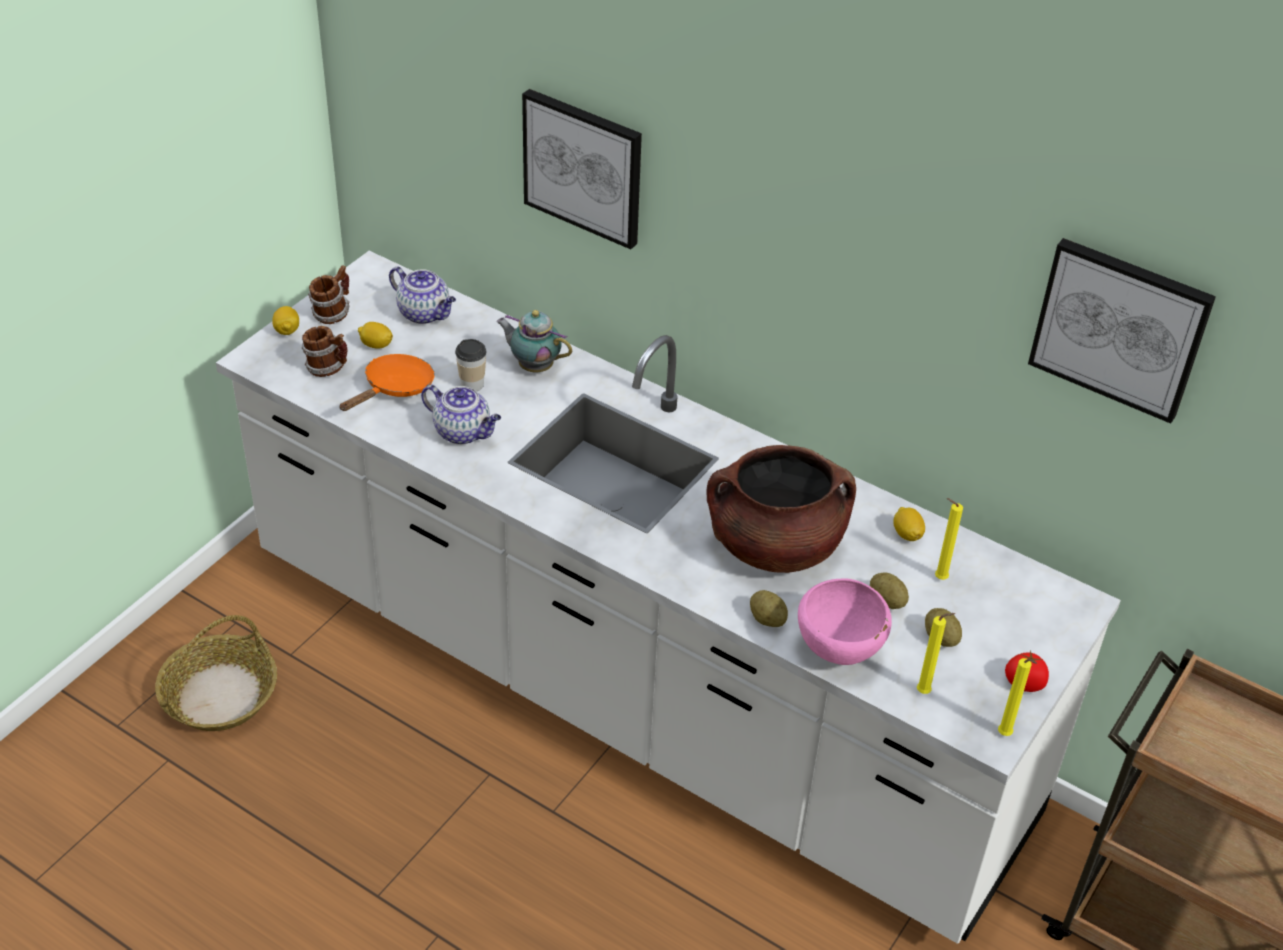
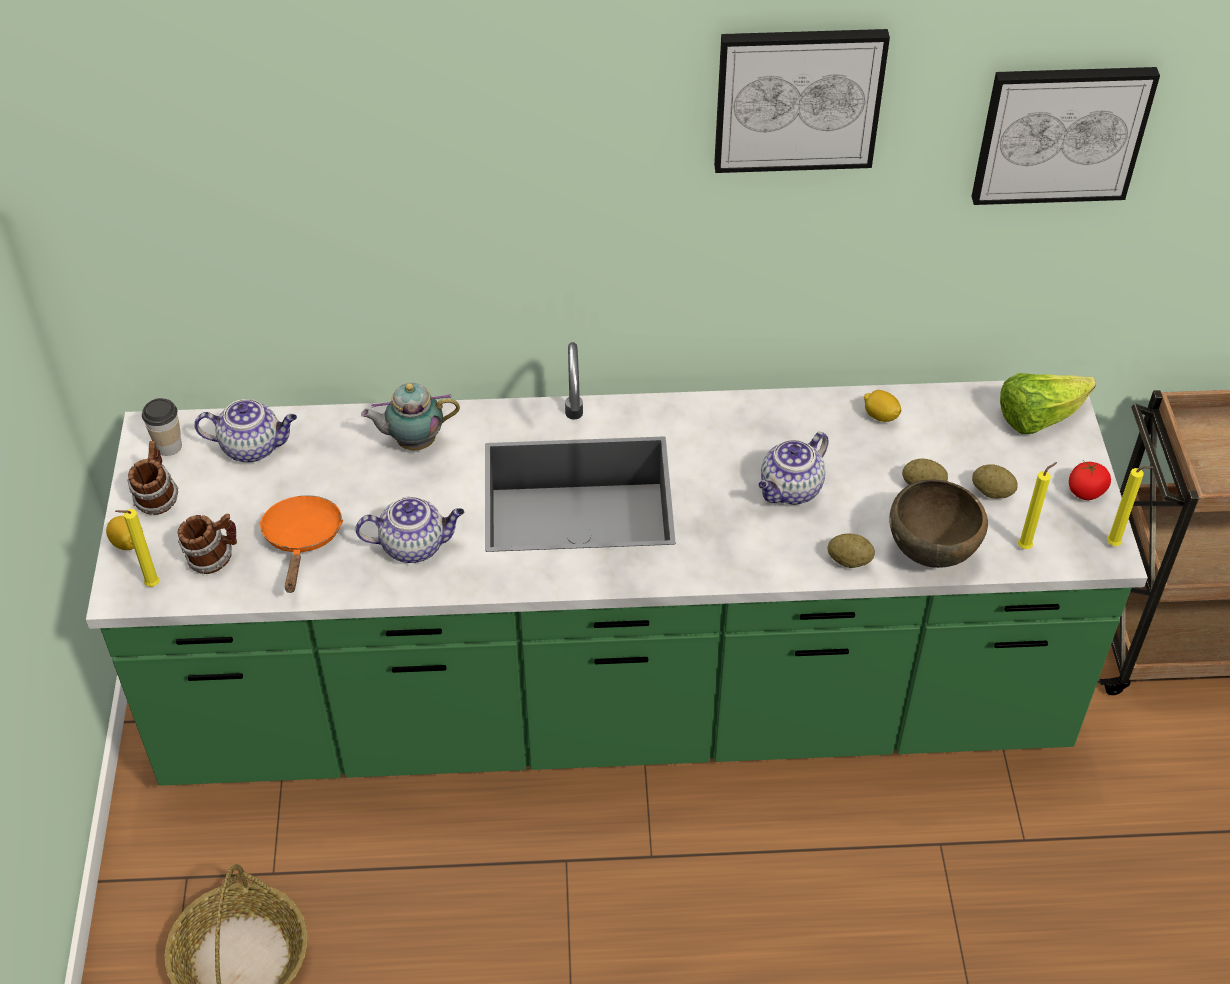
camera: 35 degrees left, 5 degrees up
(376, 345) = (237, 506): lemon -> none
(472, 384) = (373, 493): cup -> cup (169, 446)
(584, 167) = (410, 211): picture -> picture (798, 98)
(631, 687) = (615, 700): white counter -> green counter
(775, 546) = (790, 490): brown cooking pot -> teapot
(839, 652) = (932, 554): pink bowl -> brown bowl
(938, 578) = (940, 441): yellow candle -> yellow candle (150, 586)
(1044, 607) = (1038, 418): none -> lettuce

